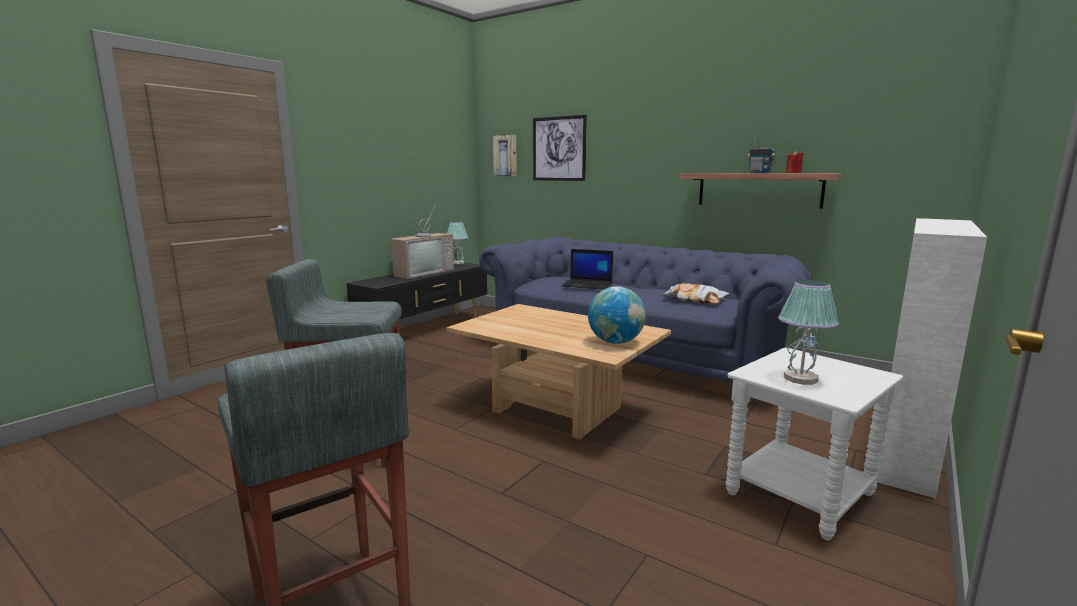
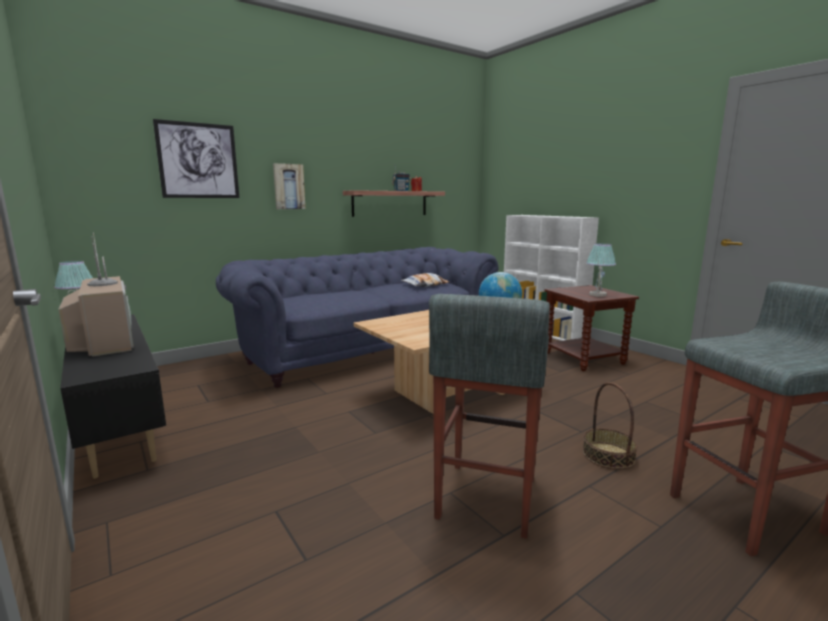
camera: 70 degrees left, 0 degrees up
(446, 511) = (608, 455): none -> basket
(506, 155) = (105, 164): picture -> picture (288, 186)
(588, 285) = (345, 295): laptop -> none
(798, 493) = (582, 358): white side table -> brown side table

